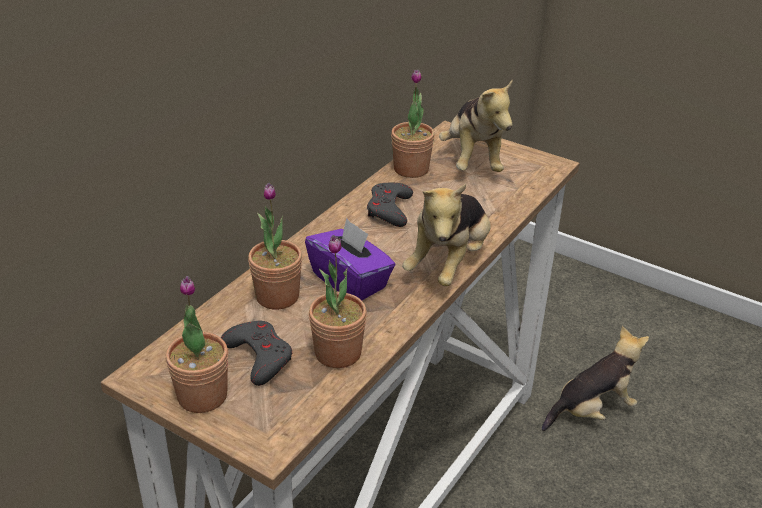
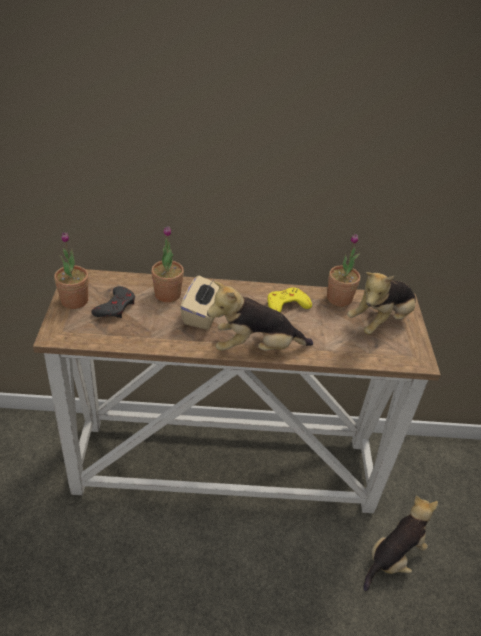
camera: 55 degrees right, 5 degrees up
(338, 353) = (138, 333): potted plant -> none
(350, 281) = (203, 315): purple tissue box -> beige tissue box
(389, 209) = (286, 305): grey game controller -> yellow game controller
(592, 410) = (393, 557): plush toy -> plush toy turned 75 degrees counterclockwise

